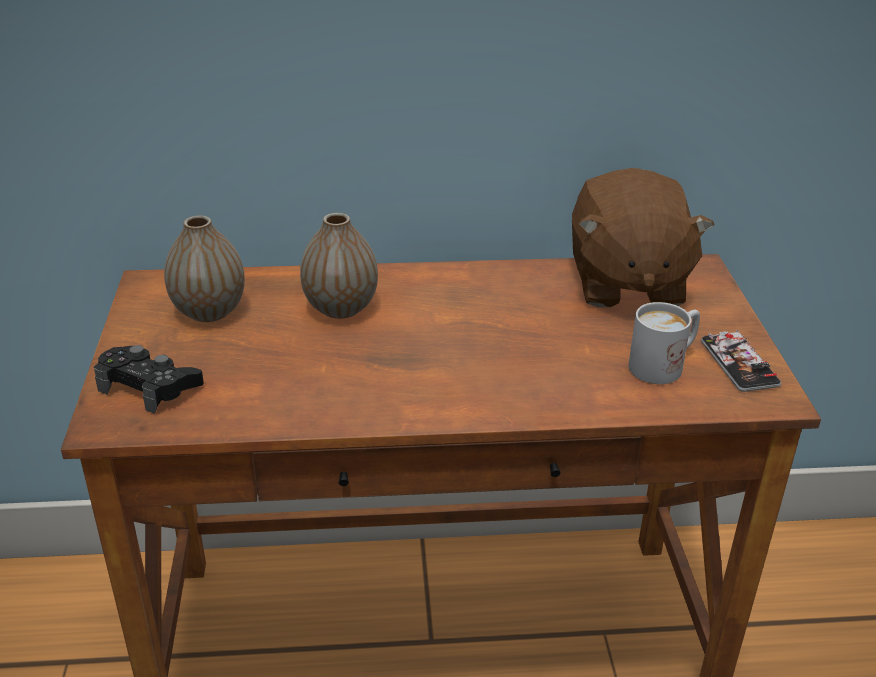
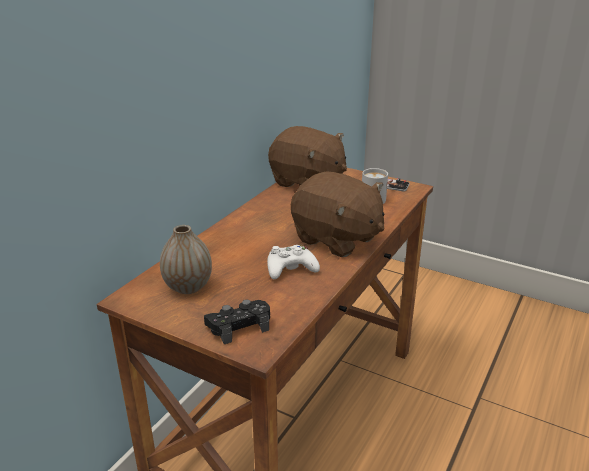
camera: 55 degrees left, 5 degrees down
(332, 371) = (290, 268): none -> white game controller
(340, 308) = (238, 249): vase -> none
(466, 380) = (336, 239): none -> brown plush toy

